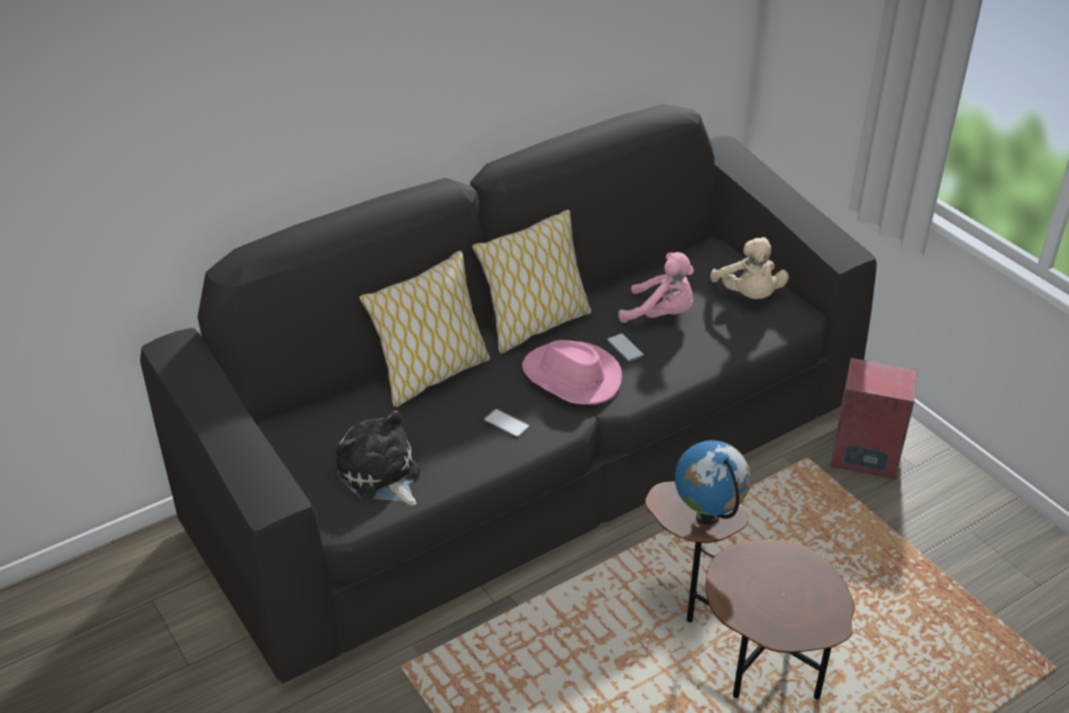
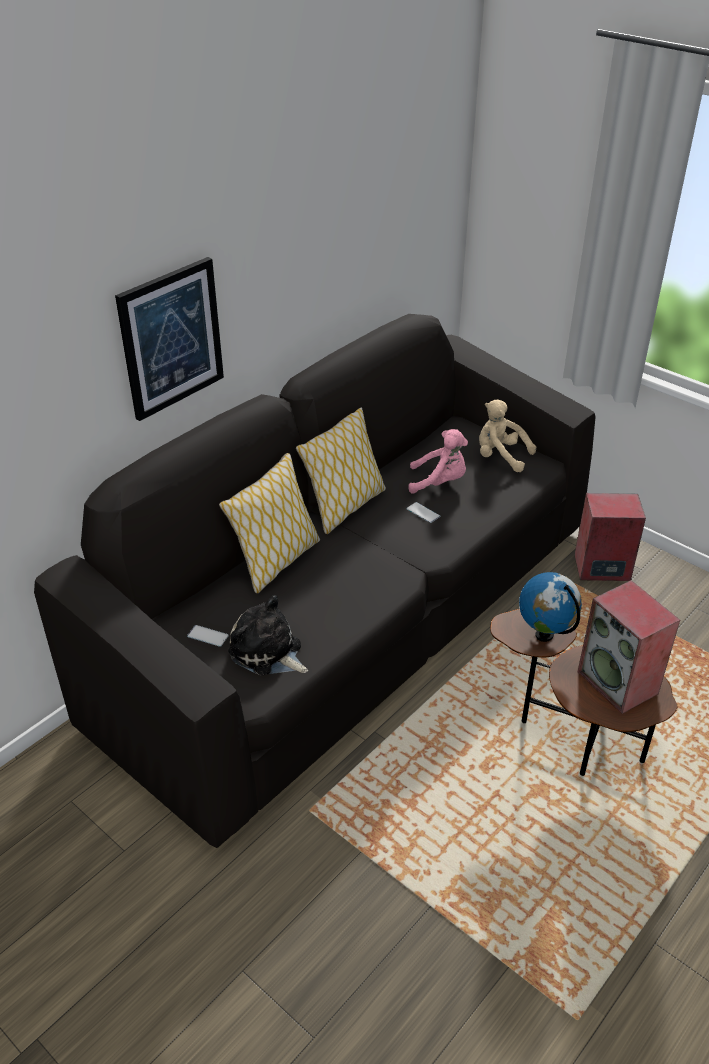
camera: 15 degrees left, 0 degrees up
(331, 100) = (171, 338): none -> picture
(506, 423) = (355, 590): phone -> phone (207, 636)
(571, 377) = (391, 543): pink hat -> none
(748, 295) = (500, 457): beige plush toy -> beige plush toy turned 150 degrees clockwise
(790, 592) = (619, 683): none -> speaker

